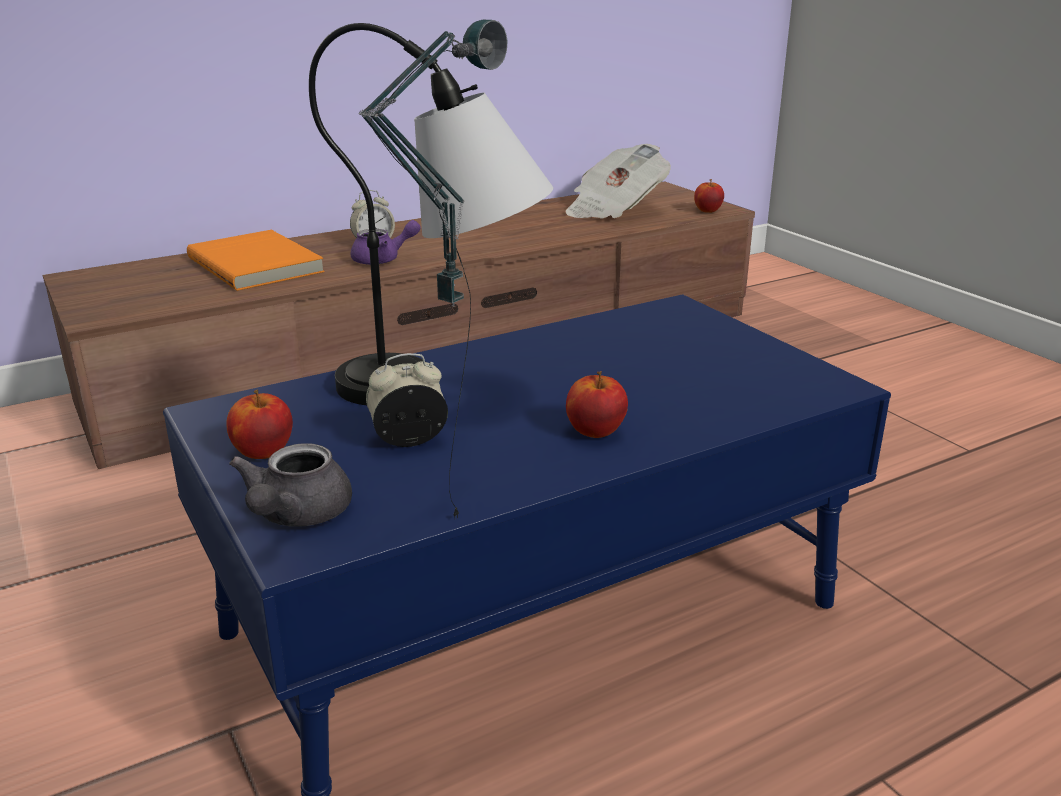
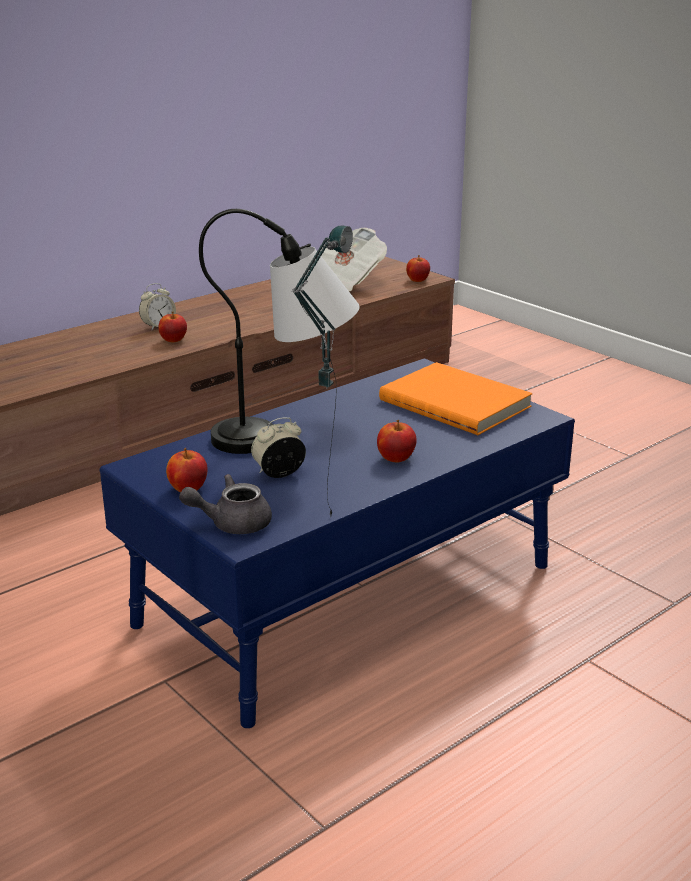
camera: 10 degrees left, 0 degrees up
(258, 265) = (72, 351): orange book -> orange book (456, 402)
(295, 516) = (232, 523): grey teapot -> grey teapot turned 75 degrees clockwise
(383, 260) = (173, 340): purple teapot -> apple

